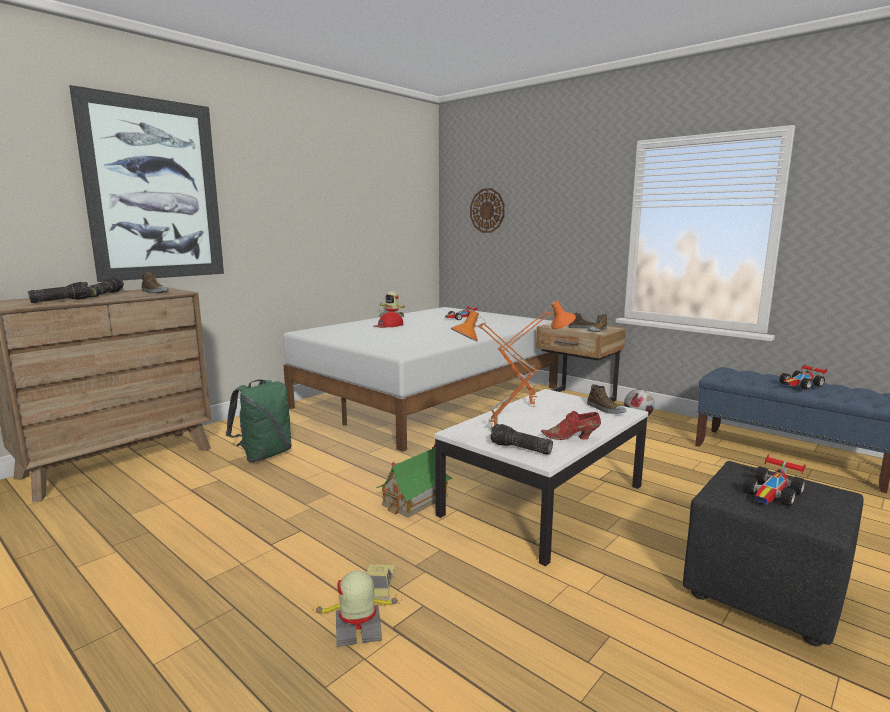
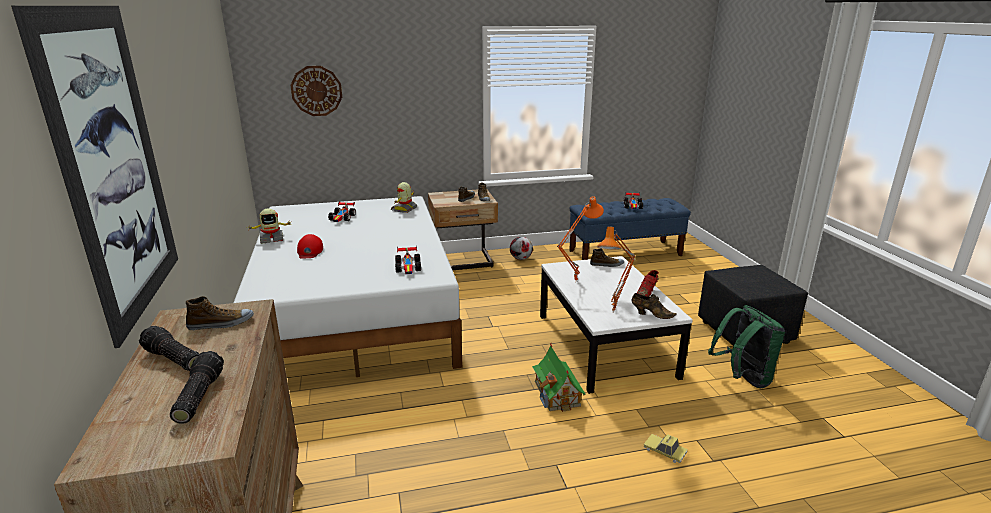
camera: 55 degrees left, 10 degrees up
(264, 455) = (371, 446): green backpack -> green backpack (742, 378)
(358, 630) = (709, 476): toy robot -> toy robot (404, 209)
(520, 449) = (651, 314): flashlight -> brown shoe
(774, 493) = (754, 280): toy car -> toy car (409, 267)

